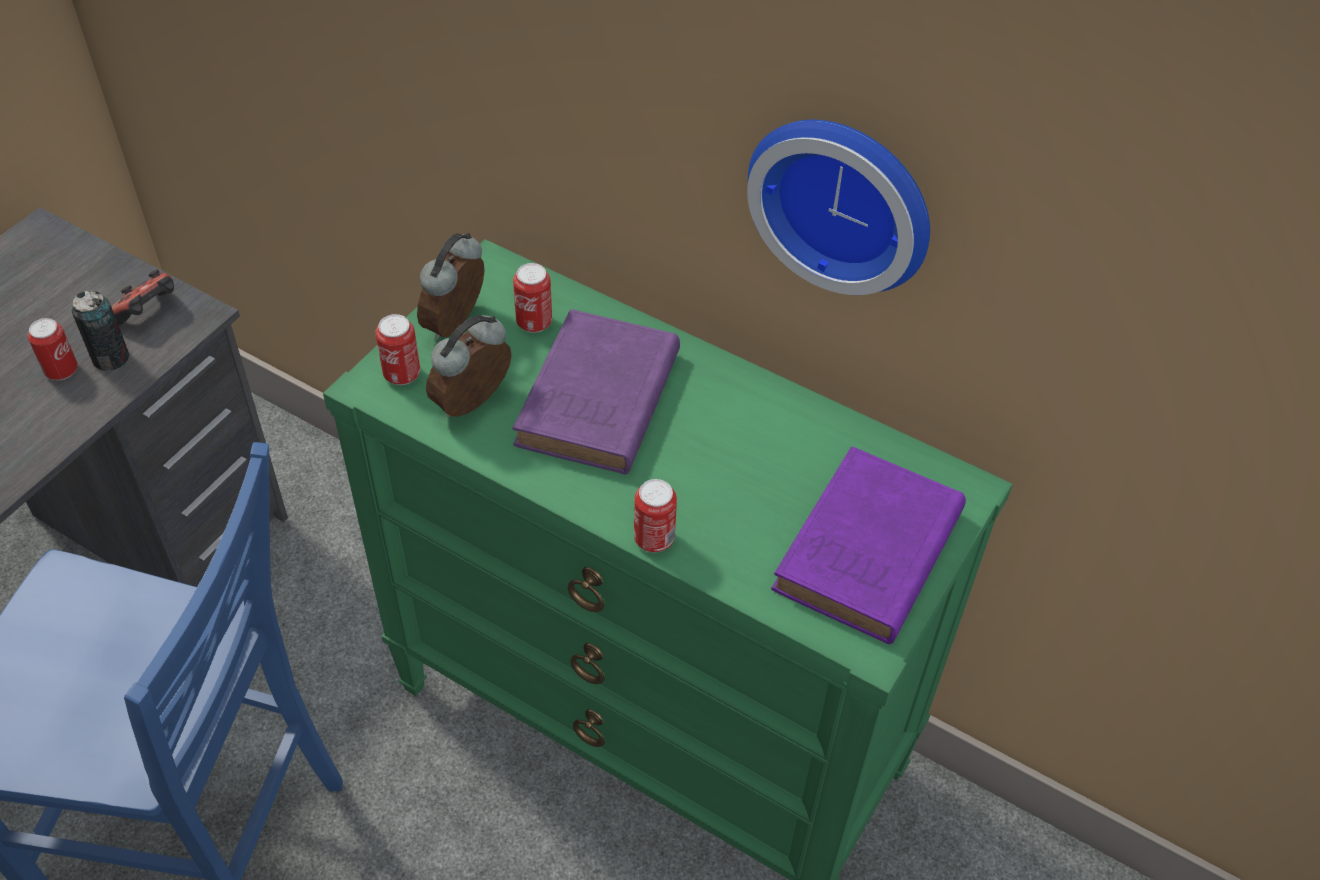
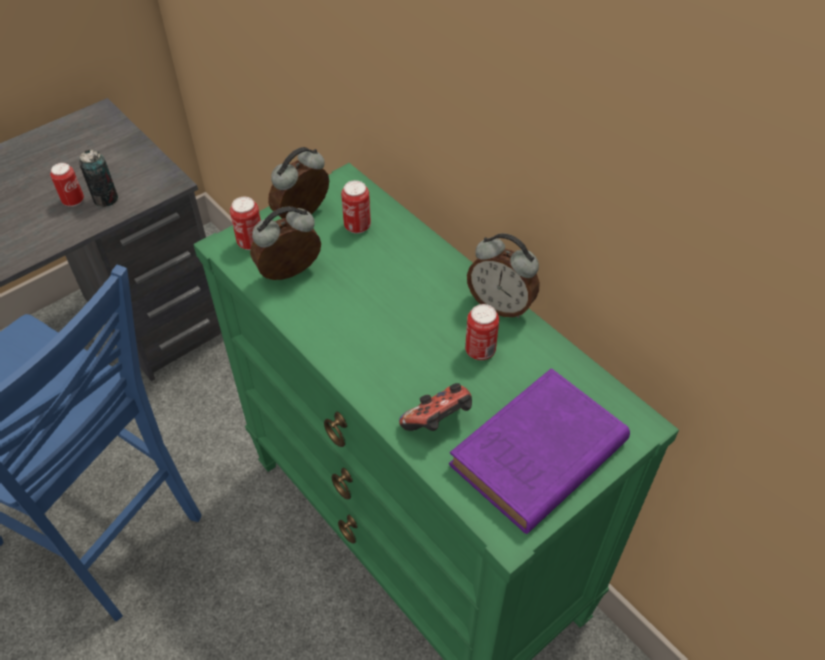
camera: 20 degrees right, 0 degrees up
(149, 313) = (141, 176): game controller -> game controller (438, 422)
(596, 403) = (377, 292): purple book -> none
(654, 539) = (376, 402): can -> can (480, 351)
(755, 384) = (501, 305): none -> alarm clock
(845, 198) = (577, 165): wall clock -> none

